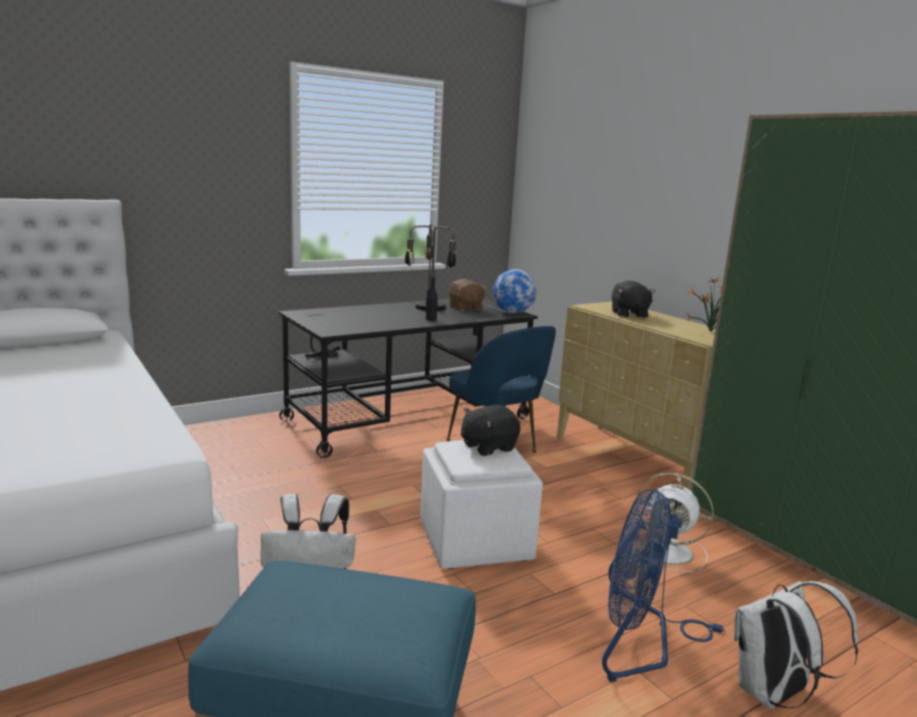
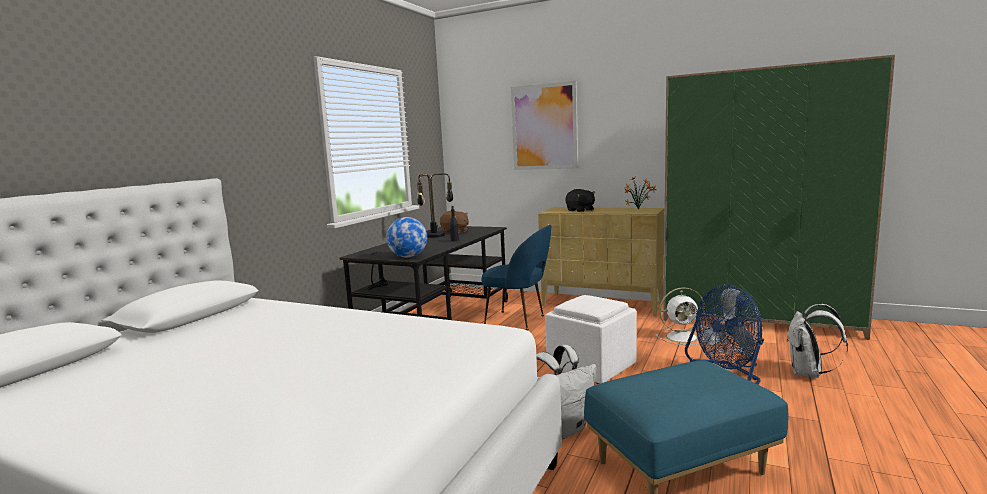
camera: 30 degrees left, 5 degrees down
(488, 447) = (587, 300): black plush toy -> none
(513, 312) = (489, 228): globe -> globe (408, 257)
(625, 178) = (544, 127): none -> picture

